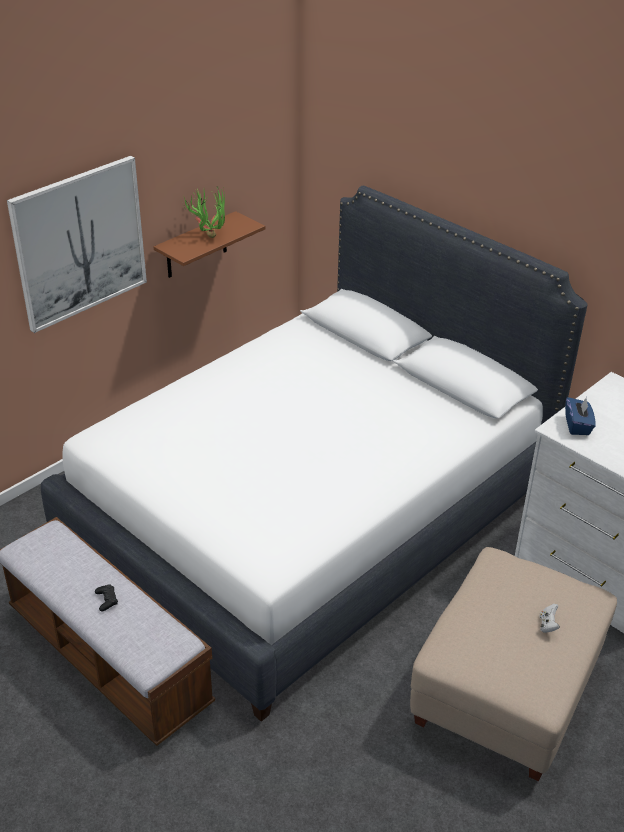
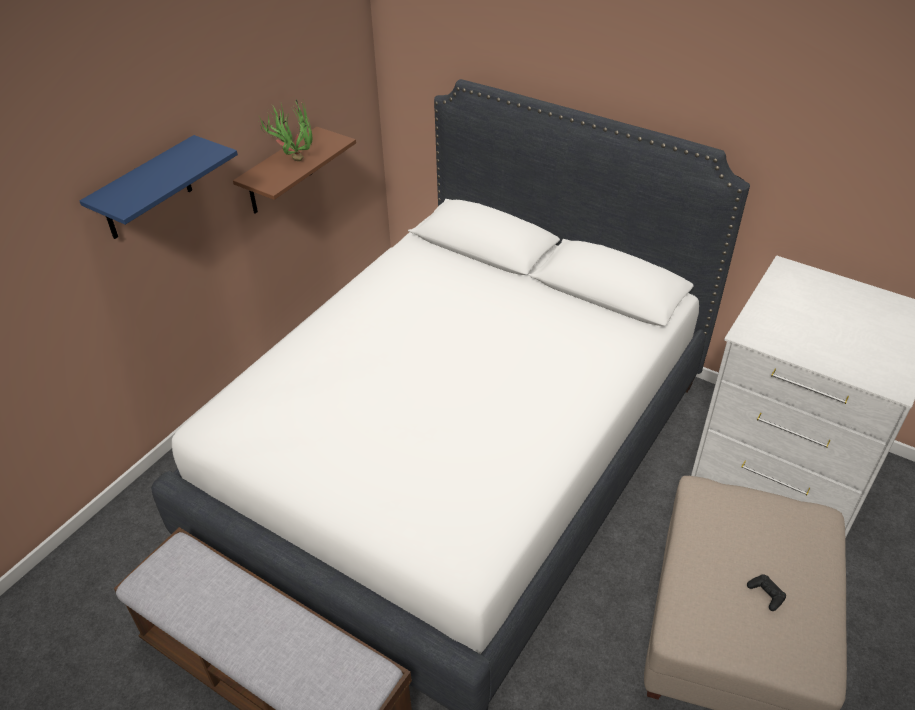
camera: 10 degrees left, 5 degrees up
(80, 243) = (146, 190): picture -> blue shelf
(106, 600) = (267, 633): black game controller -> black game controller (766, 594)
(548, 625) = (788, 566): white game controller -> none
(577, 425) = (769, 326): blue tissue box -> none

